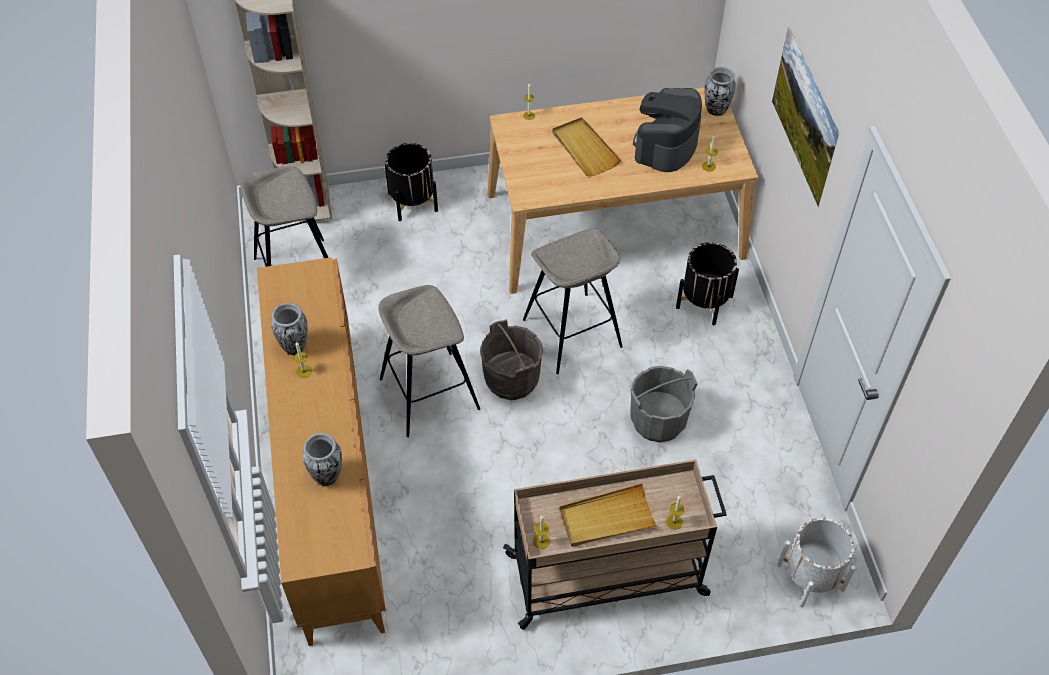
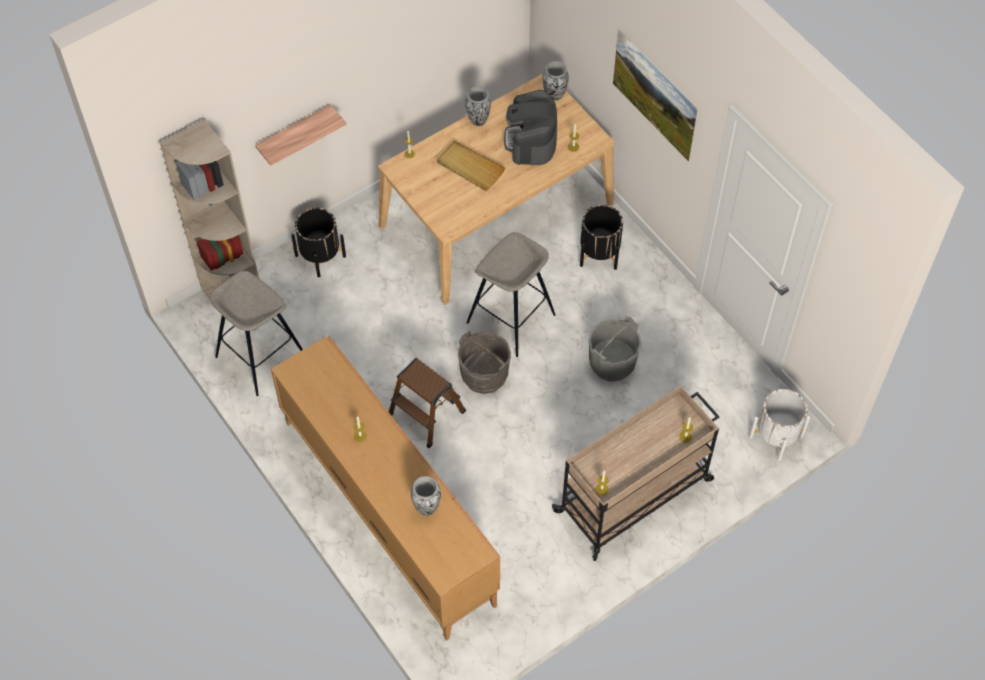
camera: 25 degrees left, 5 degrees up
(294, 346) = (341, 420): vase -> vase (478, 120)
(405, 45) = (295, 135): none -> shelf
(429, 393) = (426, 413): grey stool -> brown step ladder
(607, 518) = (638, 454): beige tray -> none

